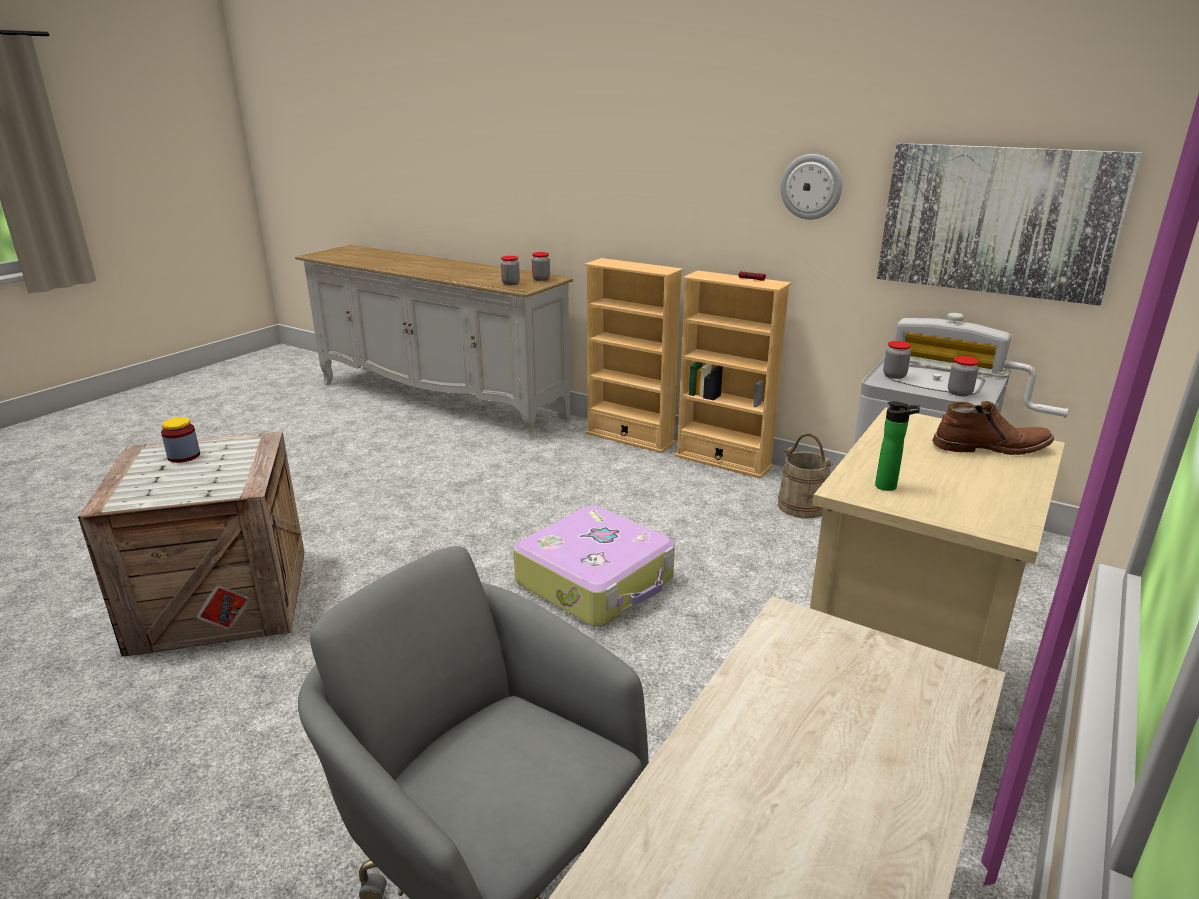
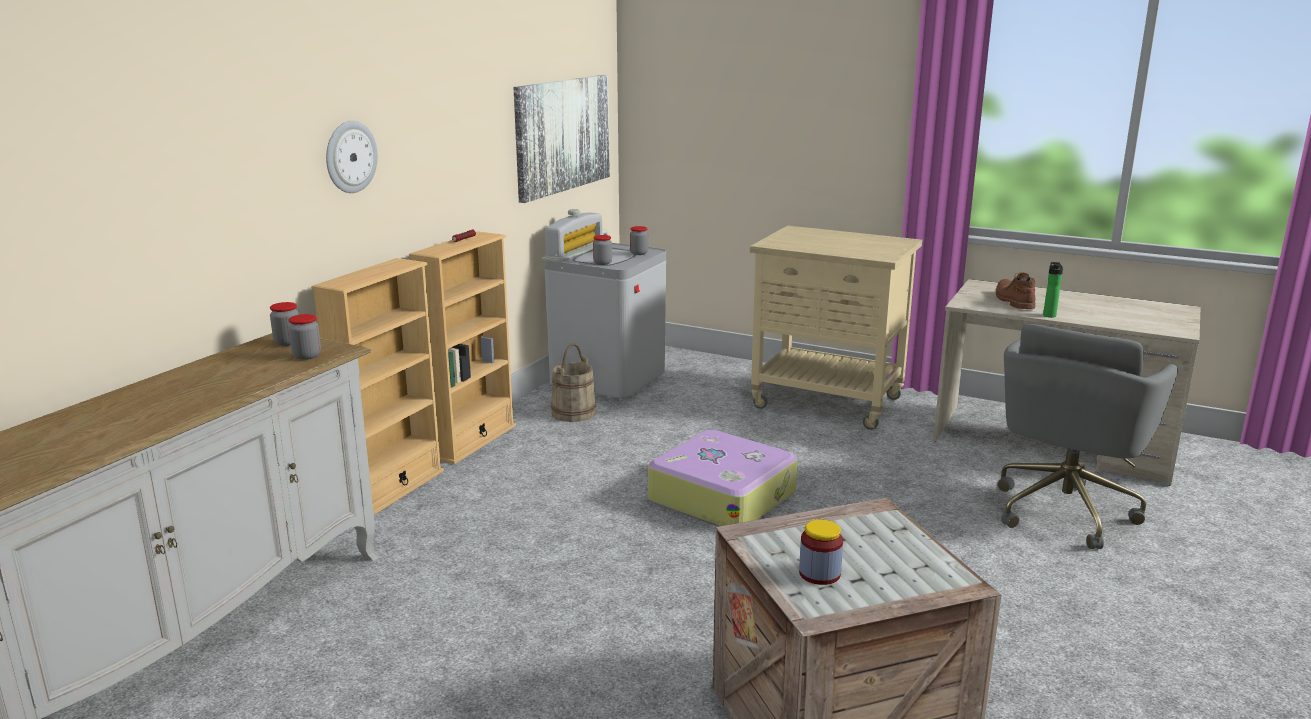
camera: 95 degrees left, 5 degrees down
(811, 187) = (471, 137): wall clock -> wall clock (350, 157)
(889, 487) = (874, 251): bottle -> bottle (1049, 315)
(989, 447) = (805, 235): brown boot -> brown boot (1013, 300)

